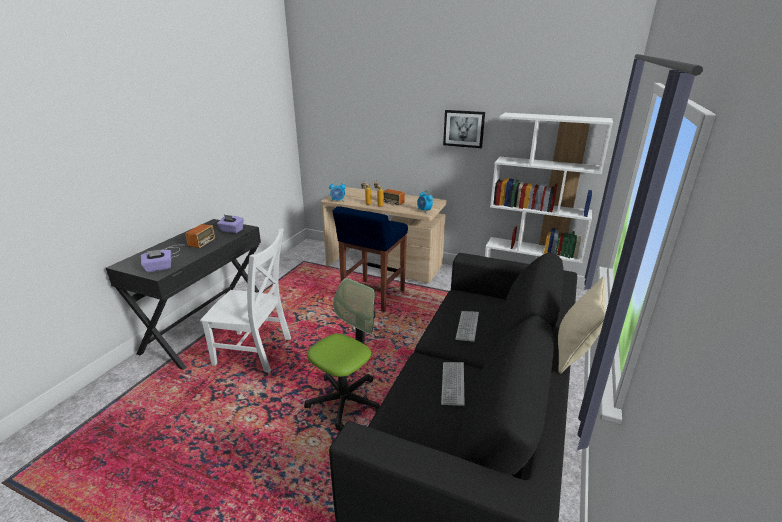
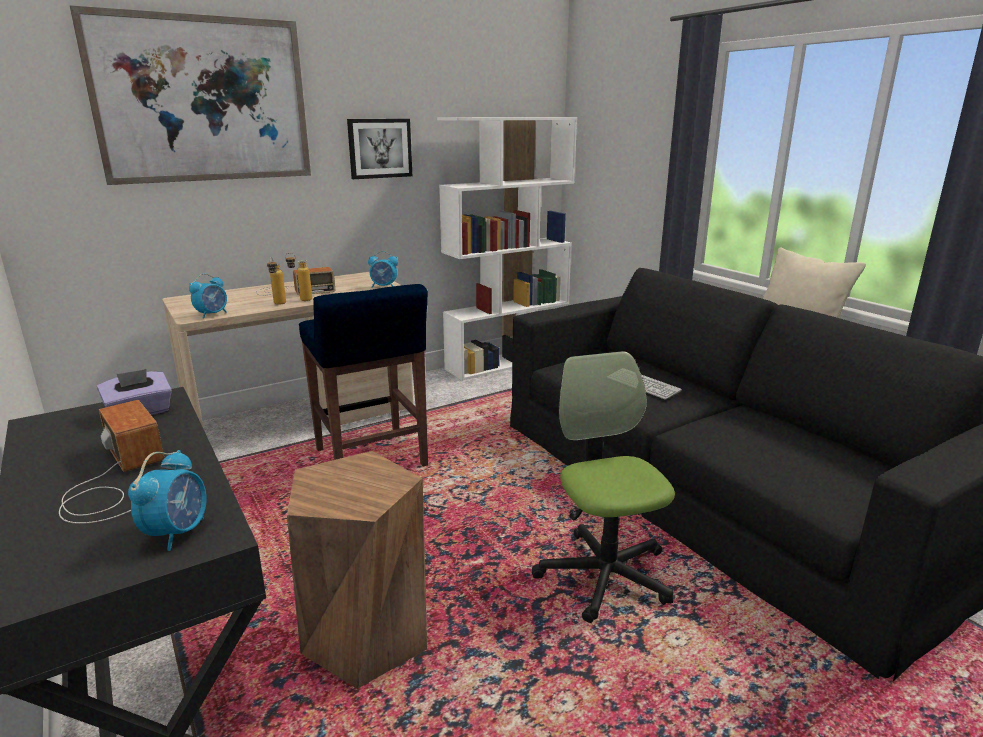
camera: 55 degrees left, 5 degrees down
(159, 268) = (178, 532): purple tissue box -> alarm clock
(256, 352) = (366, 637): white chair -> brown stool
(374, 96) = (204, 100): none -> picture
(453, 383) = (755, 429): keyboard -> none

